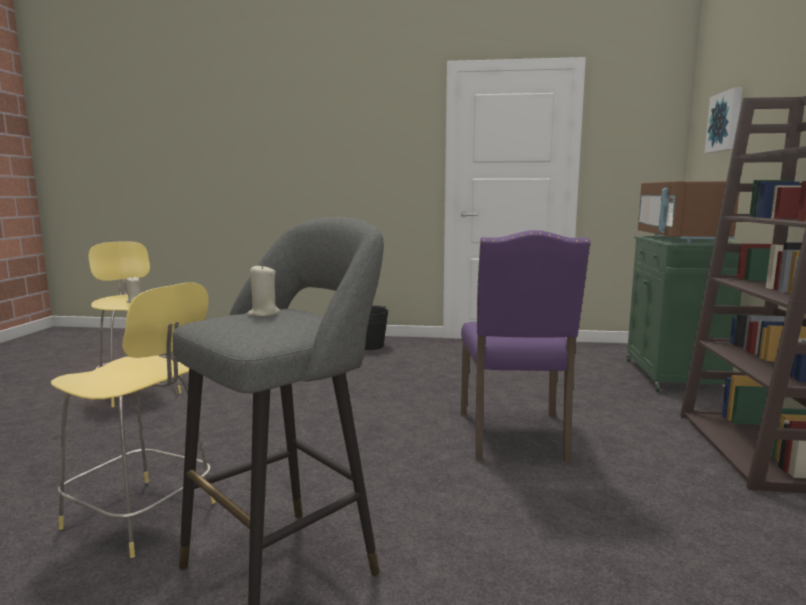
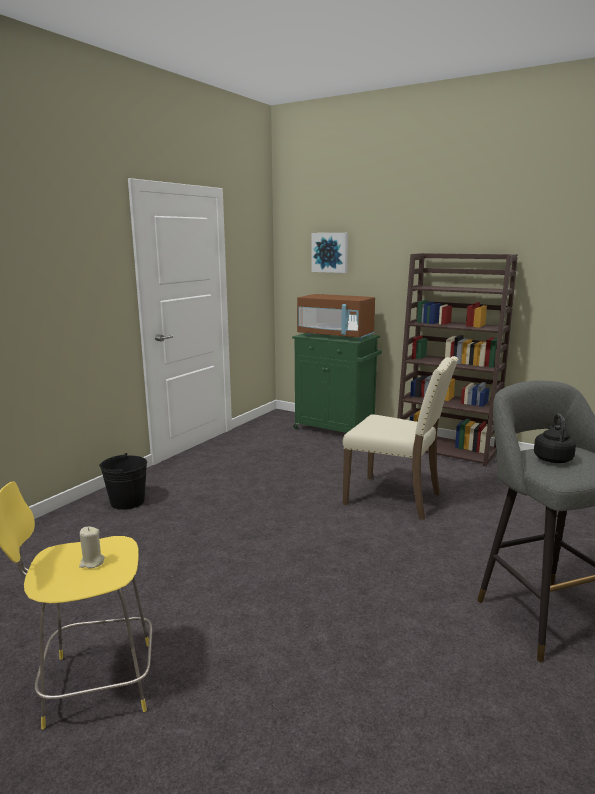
camera: 65 degrees left, 5 degrees up
(144, 516) = (461, 680): yellow stool -> none
(263, 314) = (552, 458): beige candle -> black kettle
(515, 437) = (395, 498): purple chair -> beige chair

